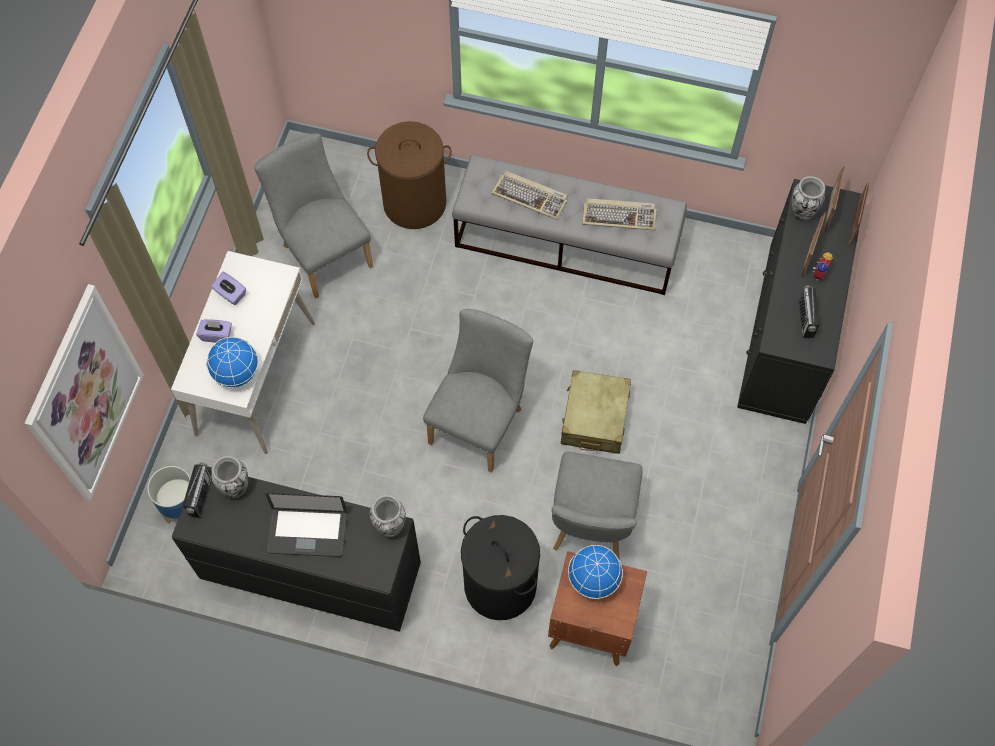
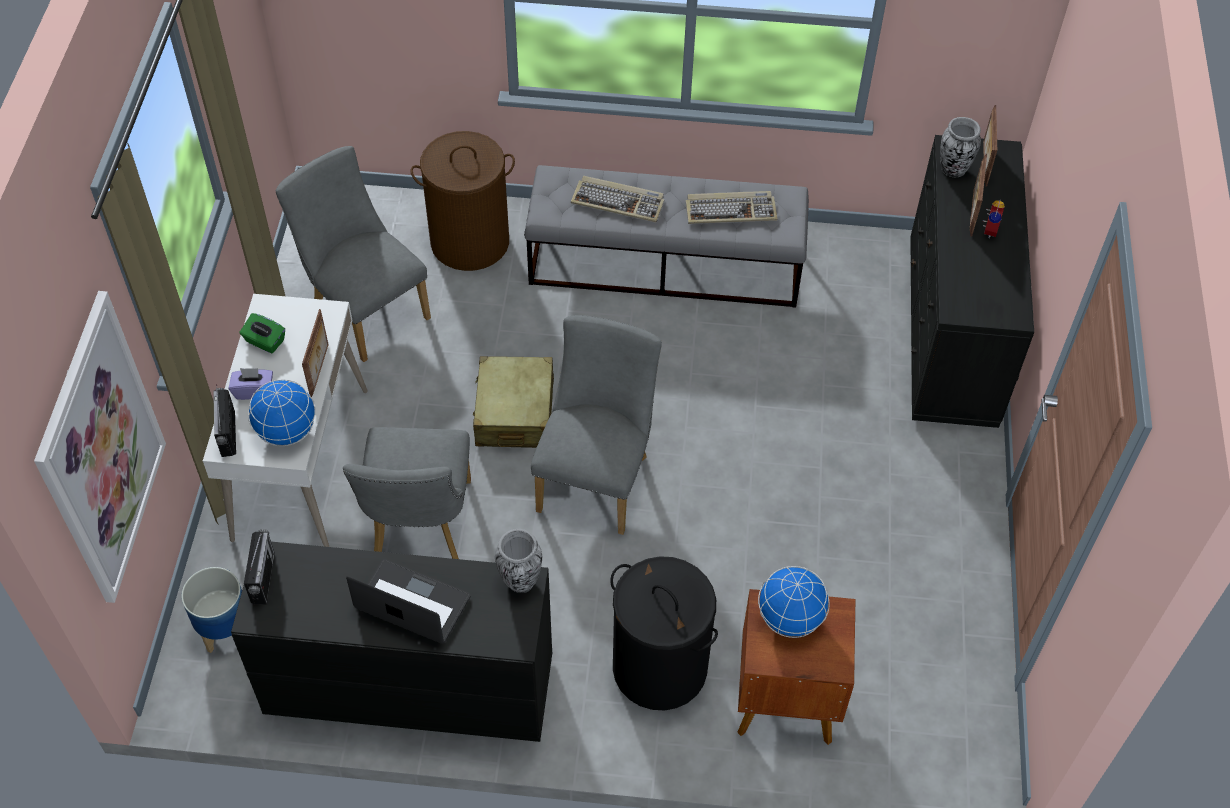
camera: 10 degrees left, 10 degrees down
(230, 294) = (265, 342): purple tissue box -> green tissue box
(236, 488) = (309, 562): vase -> none
(307, 533) = (412, 603): laptop -> laptop turned 150 degrees counterclockwise
(590, 527) = (760, 582): grey chair -> grey chair (419, 527)
(594, 418) = (739, 455): beige suitcase -> beige suitcase (515, 413)
(806, 319) = (986, 281): radio -> radio (228, 434)
(853, 226) = (1017, 176): picture frame -> picture frame (320, 370)

